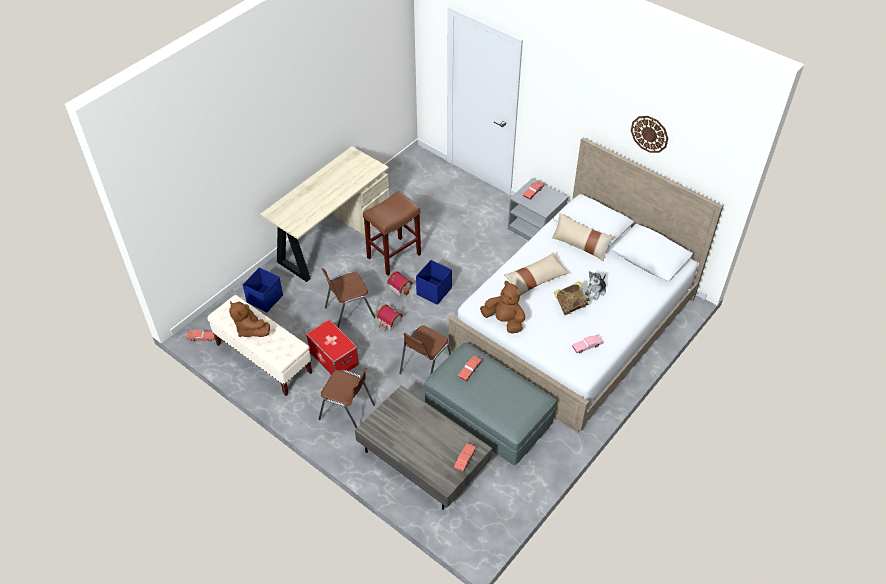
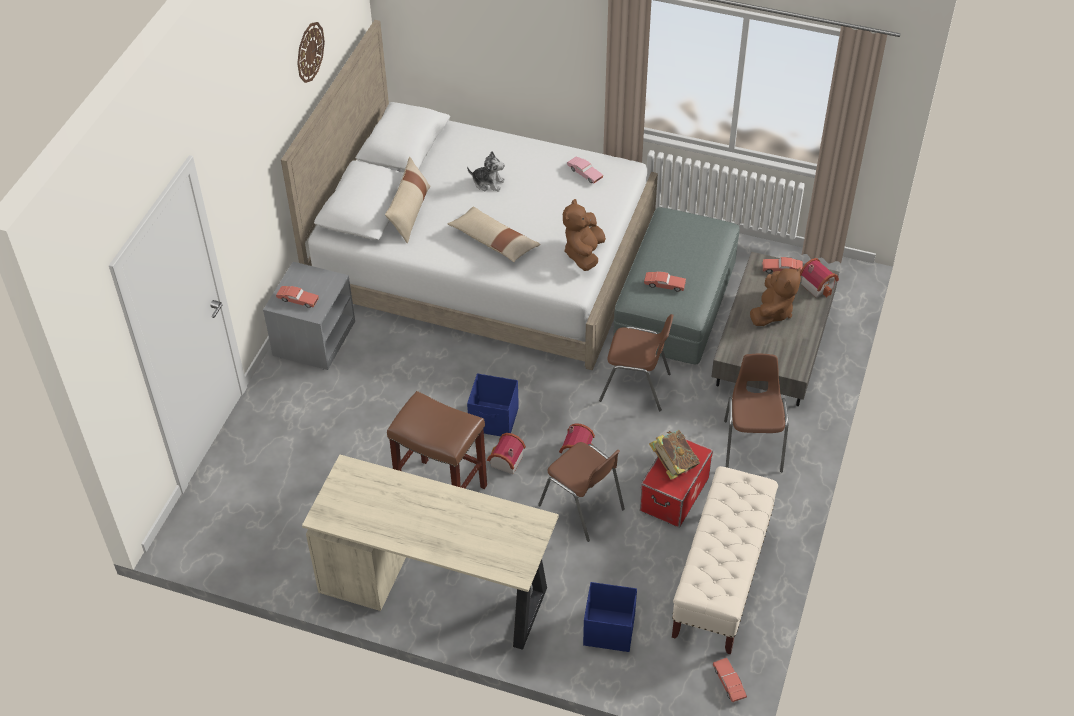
camera: 110 degrees left, 0 degrees up
(250, 329) = (732, 545): brown plush toy -> brown plush toy (772, 312)
(439, 476) = (818, 284): none -> toy house
(570, 306) = (525, 200): book -> book (673, 464)

